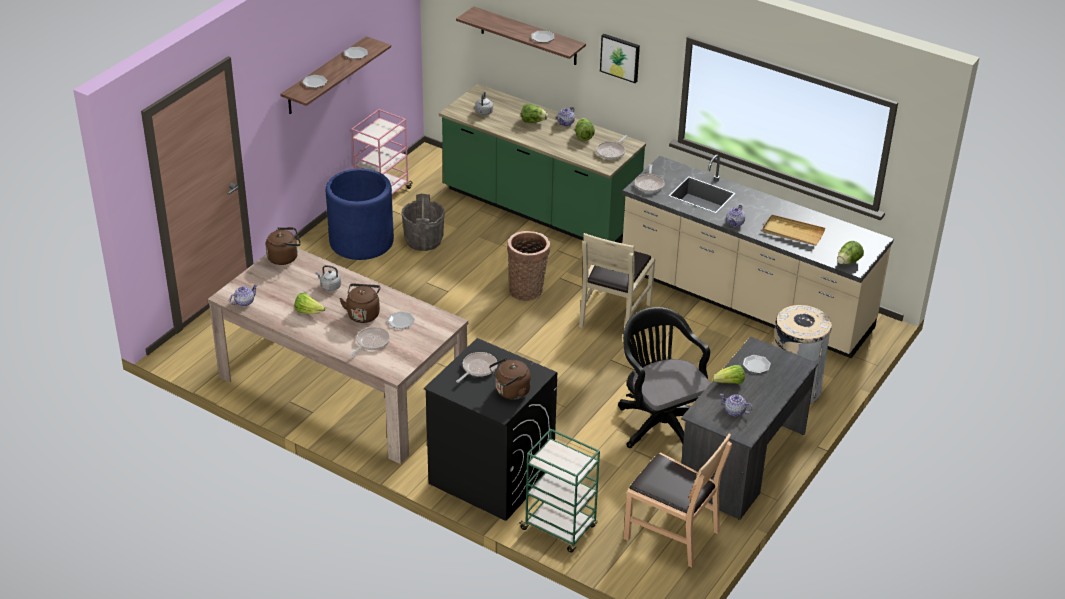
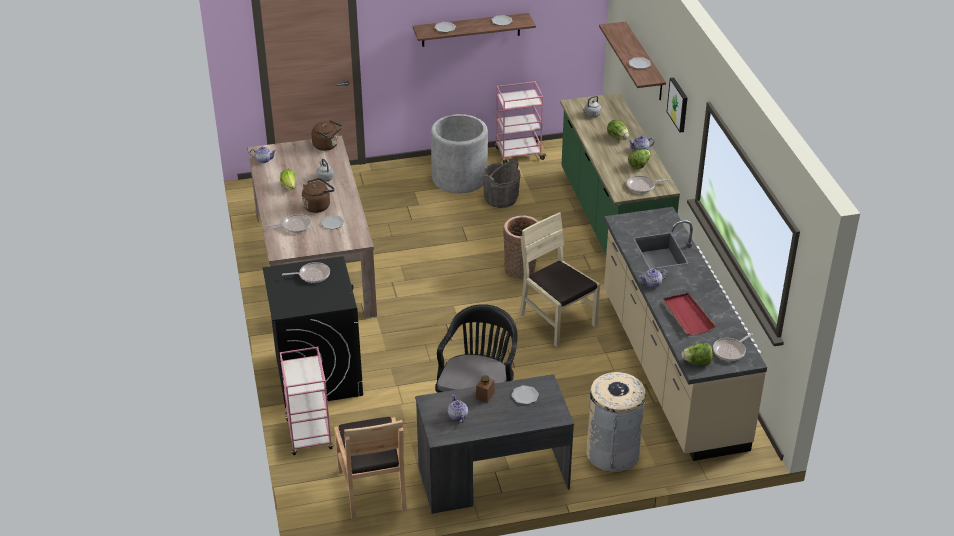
camera: 45 degrees right, 0 degrees up
(361, 241) = (459, 178): blue planter -> grey planter
(510, 392) = (307, 302): brown kettle -> none
(559, 528) = (309, 435): green cart -> pink cart
(614, 314) = (557, 320): beige chair -> beige chair turned 75 degrees clockwise
(649, 184) = (630, 222): frying pan -> frying pan (730, 351)
(729, 383) = (485, 395): lettuce -> brown jar
(792, 232) = (687, 315): beige tray -> red tray

